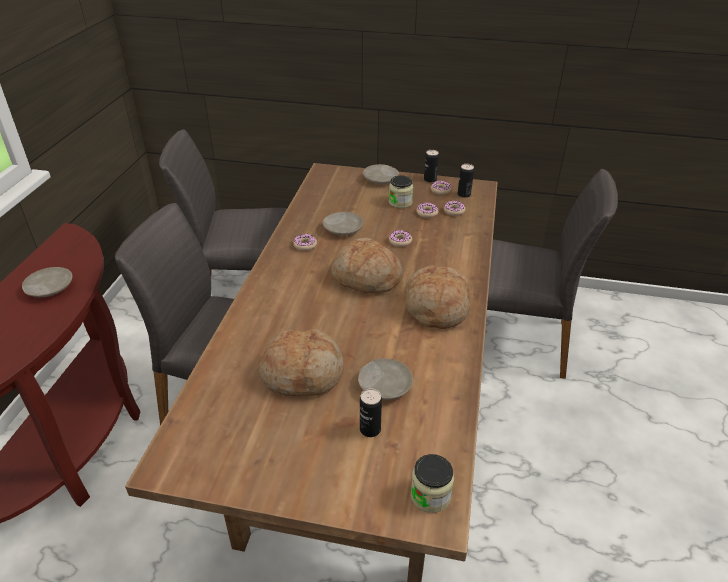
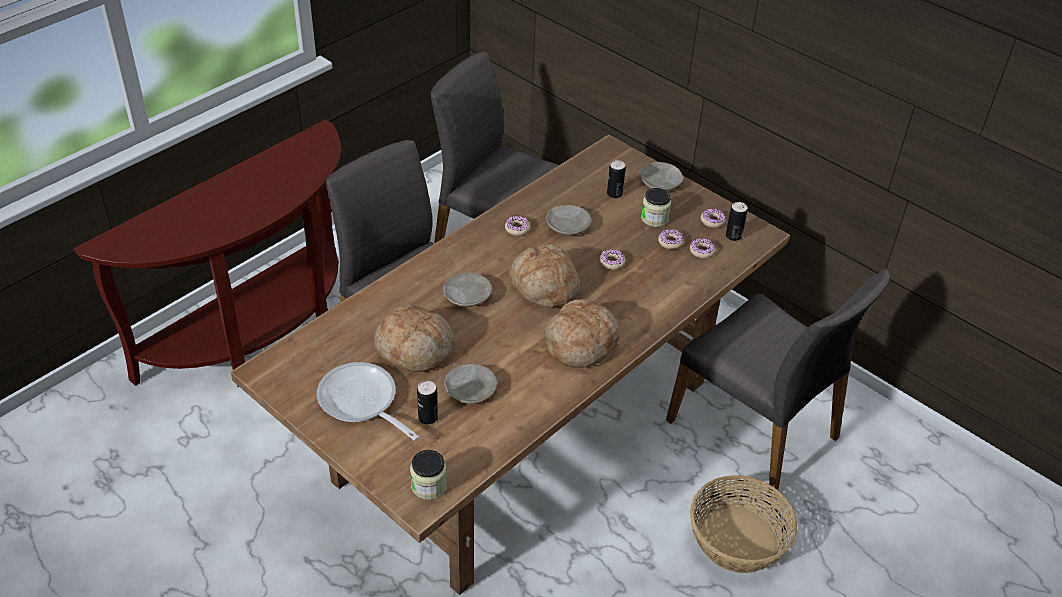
camera: 30 degrees right, 5 degrees up
(49, 288) = (274, 184): beige plate -> beige plate (467, 296)
(294, 447) = (361, 402): none -> frying pan
(430, 179) = (714, 203): can -> can (614, 194)
(573, 421) = (738, 540): none -> basket

